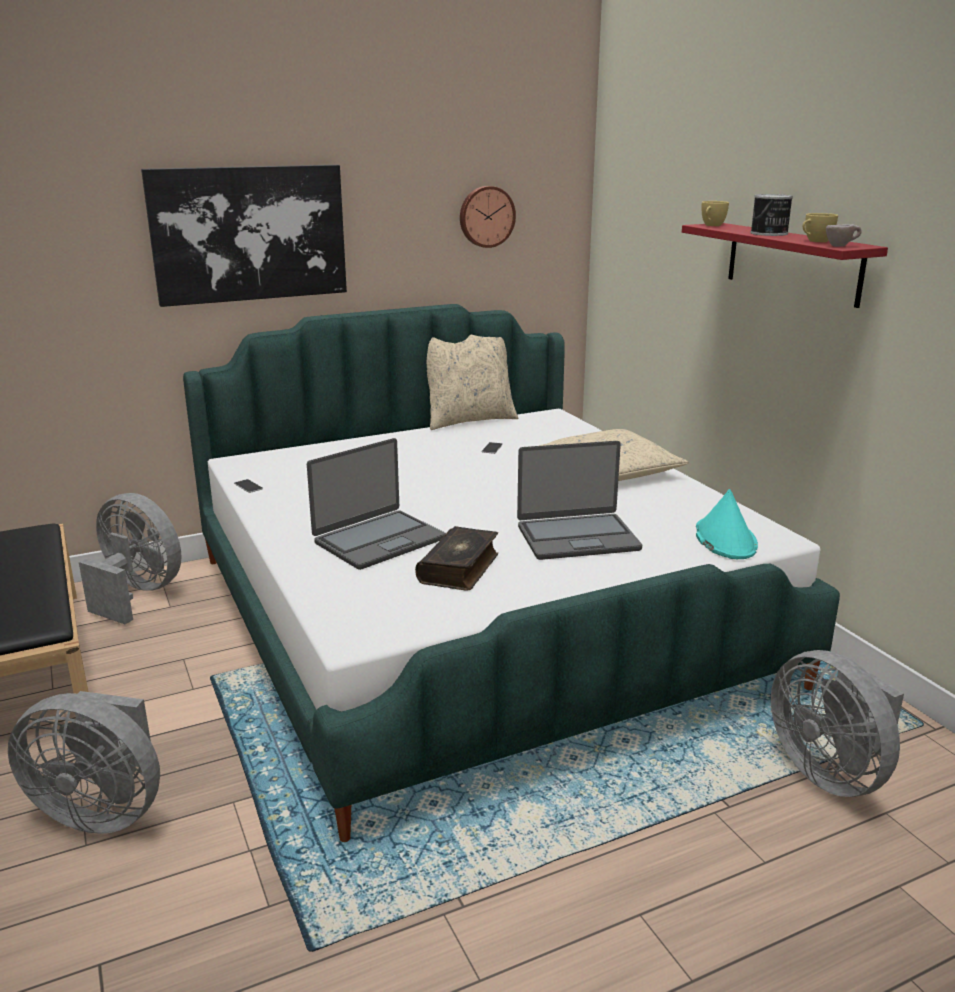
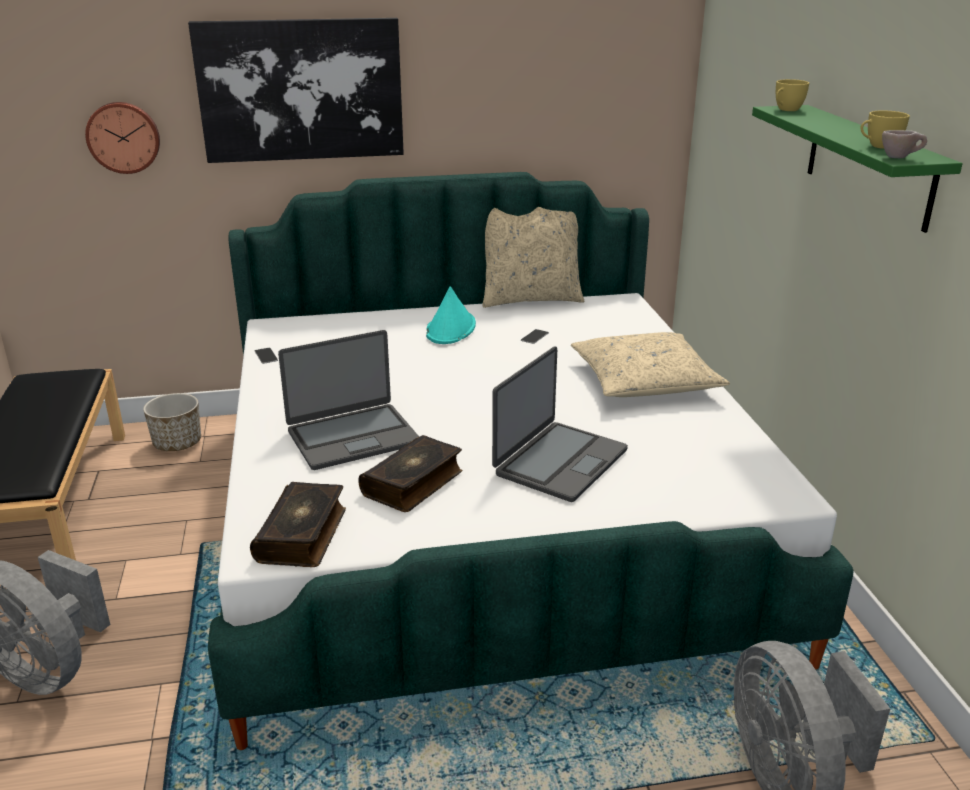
camera: 15 degrees right, 5 degrees up
(137, 594) = (177, 443): grey fan -> planter
(385, 620) = (303, 535): none -> book
(486, 216) = (567, 76): wall clock -> wall clock (123, 137)
(577, 537) = (559, 462): laptop -> laptop turned 60 degrees counterclockwise
(725, 539) = (725, 487): turquoise hat -> turquoise hat (451, 329)
(769, 233) = (838, 128): can -> none
(792, 263) = (868, 165): red shelf -> green shelf

